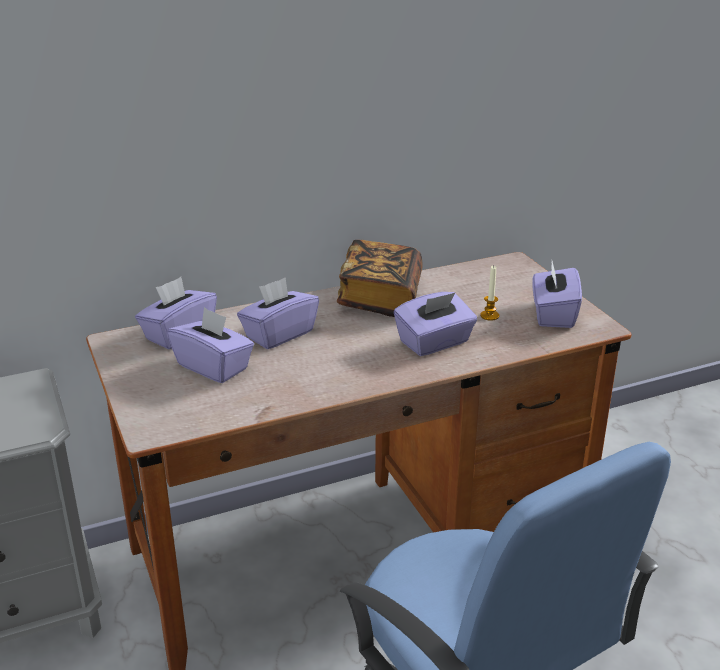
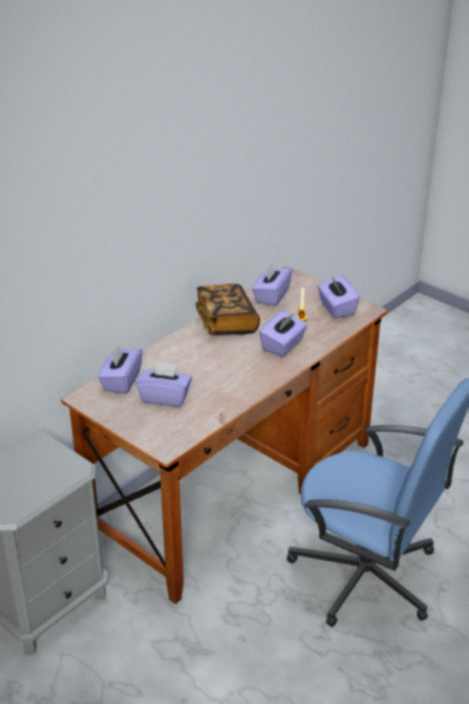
camera: 25 degrees left, 5 degrees up
(279, 334) = (185, 364): purple tissue box -> purple tissue box (271, 296)

